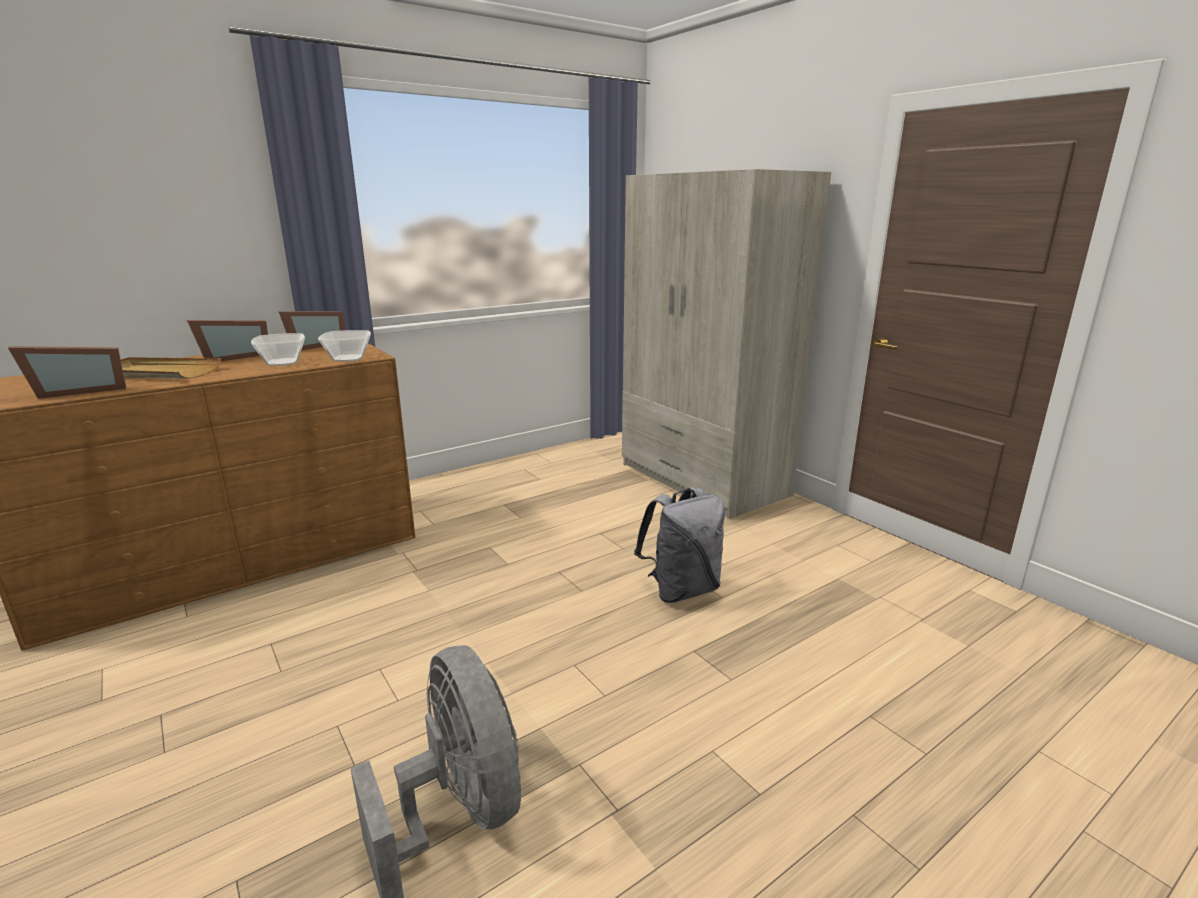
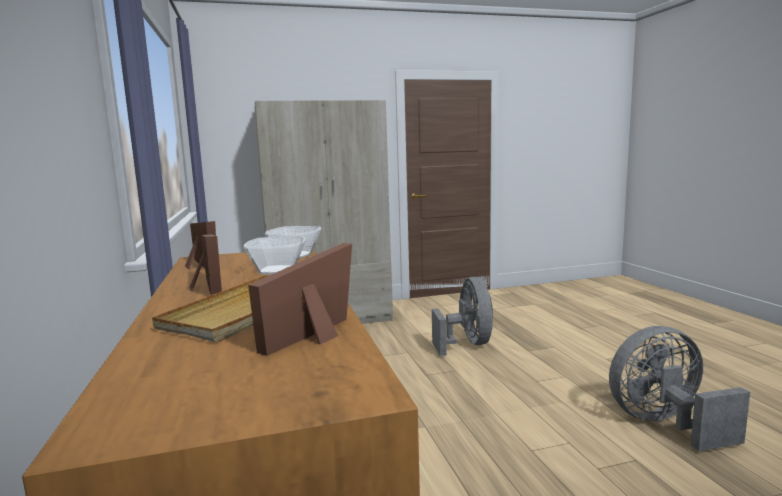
camera: 70 degrees left, 10 degrees down
(79, 391) = (318, 335): picture frame -> picture frame turned 135 degrees counterclockwise
(681, 590) = (467, 344): grey backpack -> grey fan

